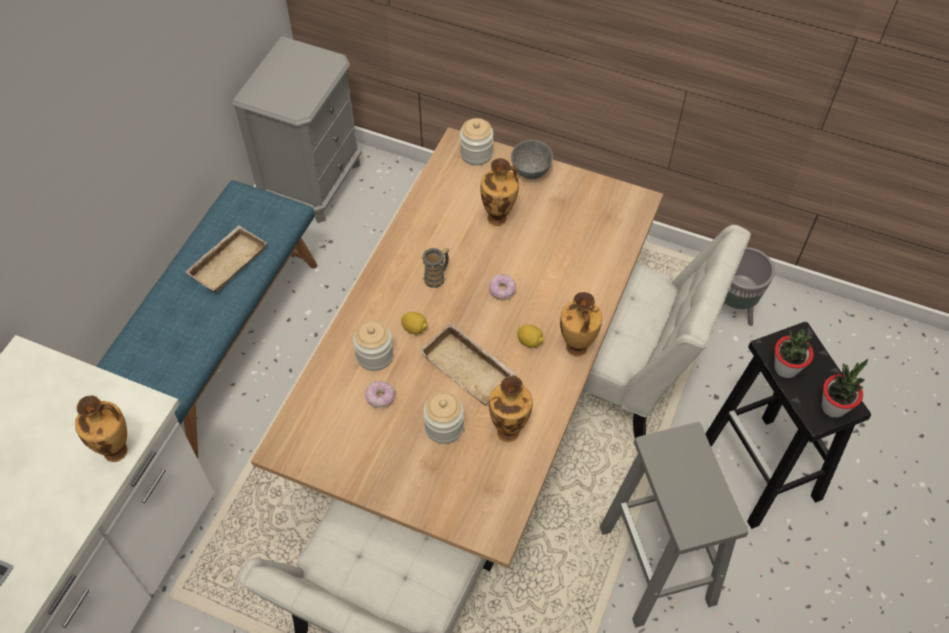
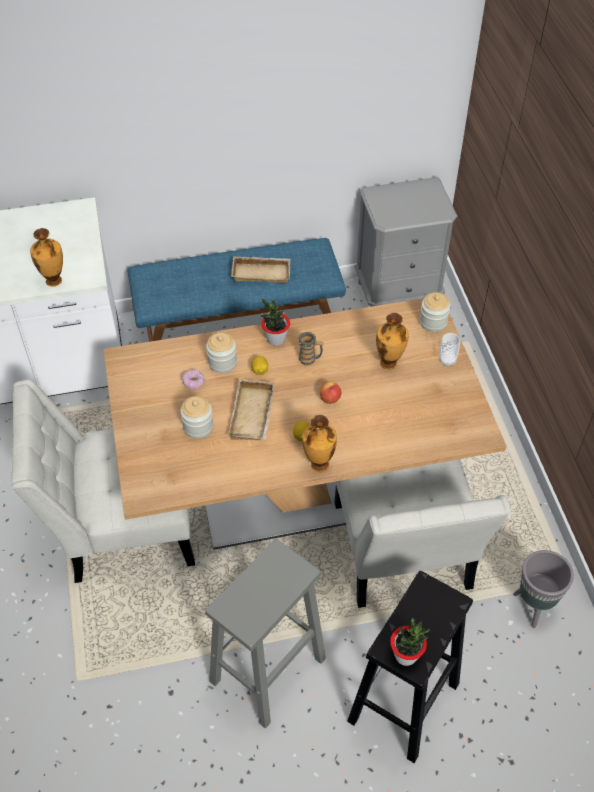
camera: 55 degrees right, 5 degrees down
(502, 291) = (330, 399): donut -> apple
(509, 430) = (222, 462): vase -> none
(531, 172) = (447, 360): grey bowl -> cup
(785, 368) = (415, 605): potted plant -> potted plant (275, 339)

